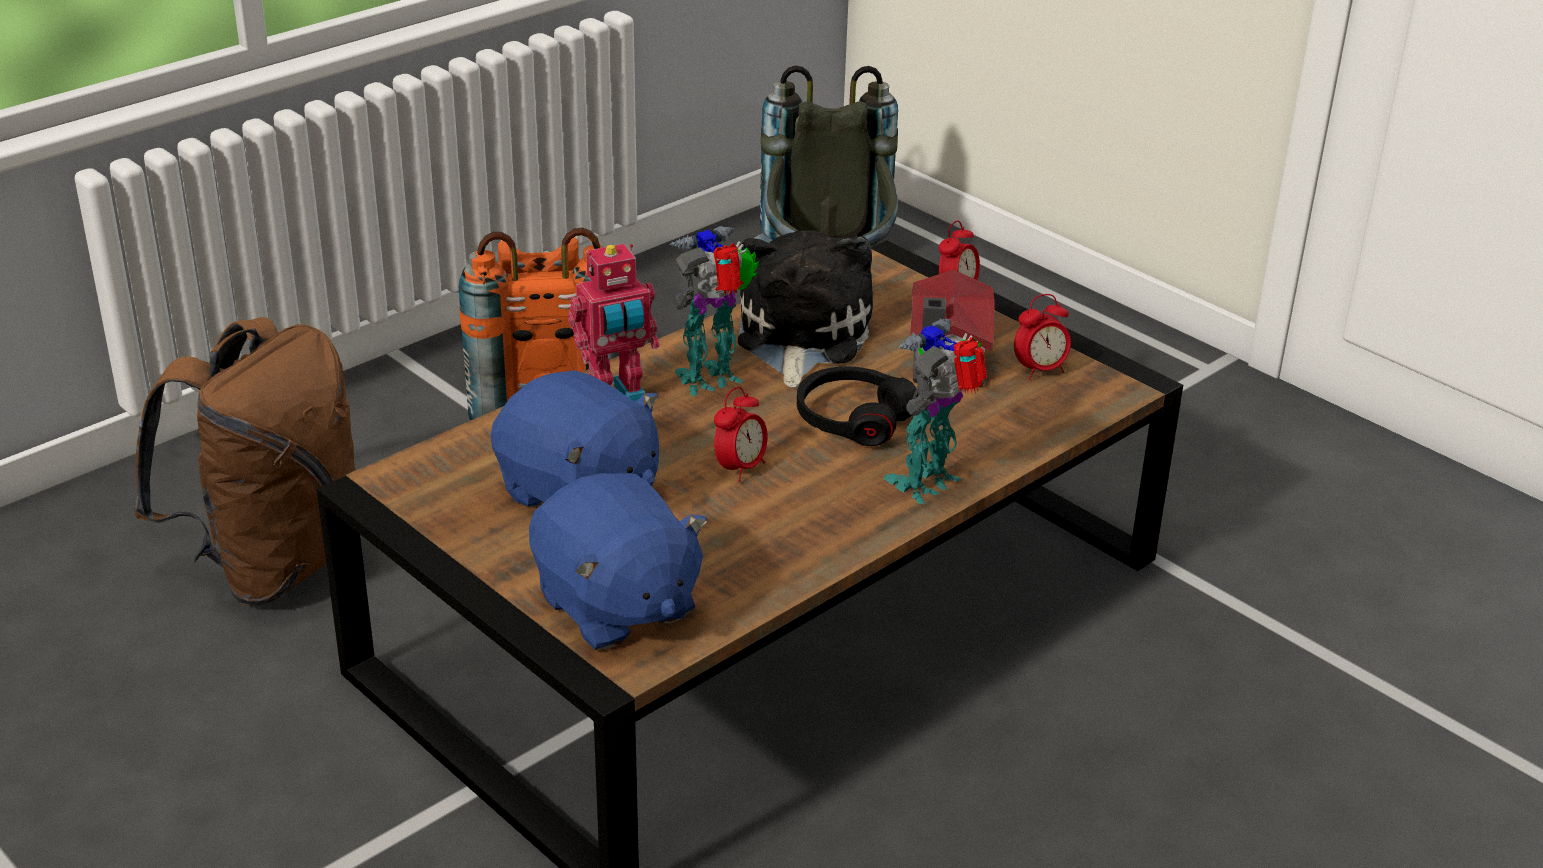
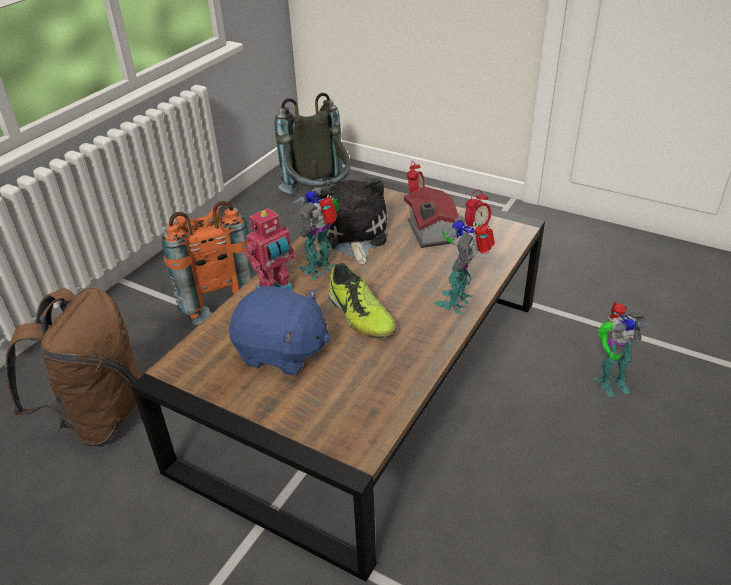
camera: 15 degrees left, 5 degrees up
(615, 606) = (334, 418): blue plush toy -> none
(740, 468) = (360, 316): alarm clock -> shoe
(853, 419) = (402, 274): black headphones -> none
(1231, 725) = (609, 381): none -> toy robot

